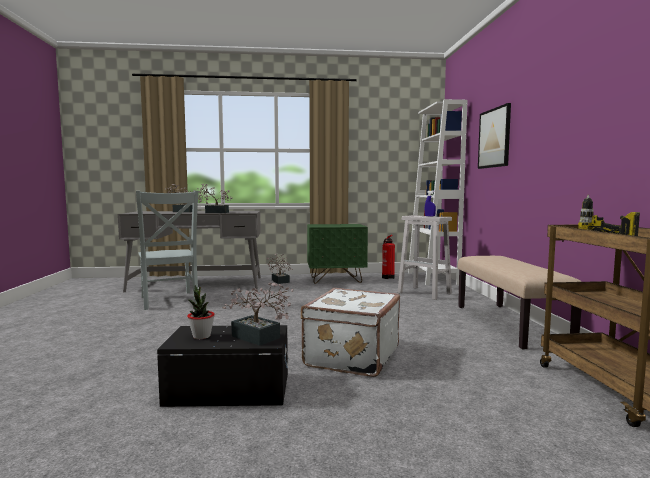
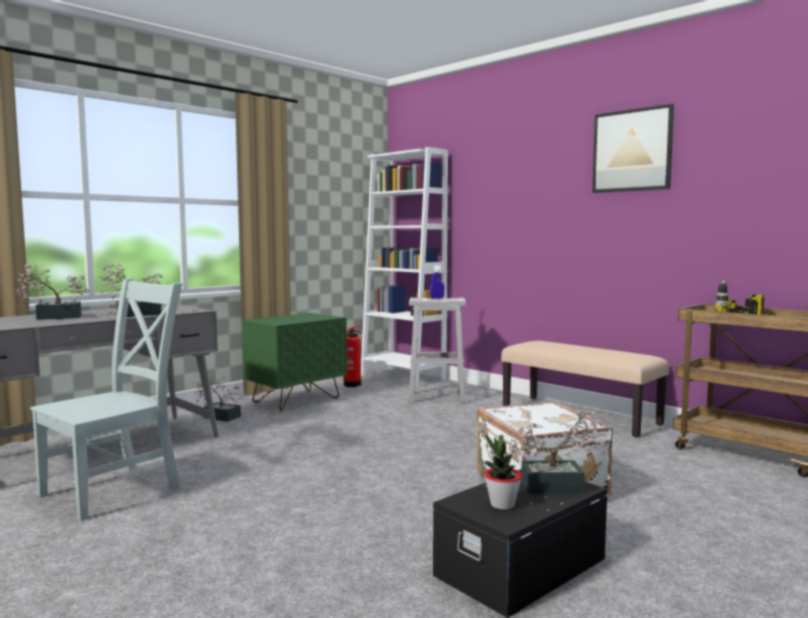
camera: 40 degrees left, 0 degrees up
(169, 301) = (116, 489): grey chair -> grey chair turned 75 degrees counterclockwise
(494, 138) = (505, 203): picture -> picture (632, 150)

